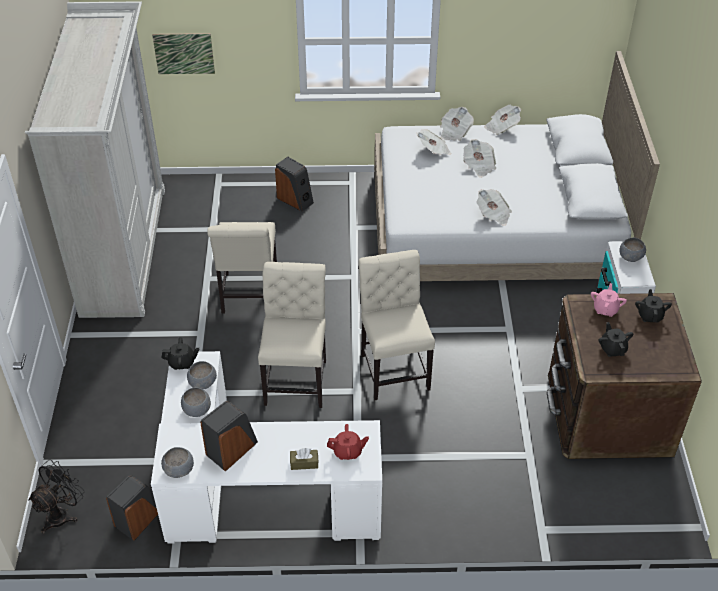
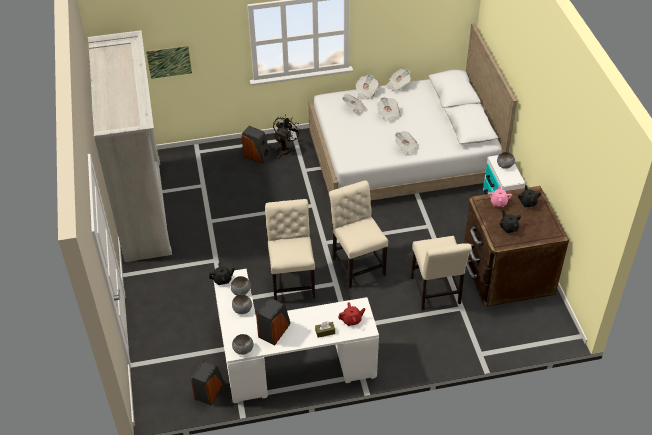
camera: 10 degrees left, 0 degrees up
(62, 514) = (155, 396): black fan -> black fan (285, 149)
(248, 297) = (243, 230): beige chair -> beige chair (436, 293)

